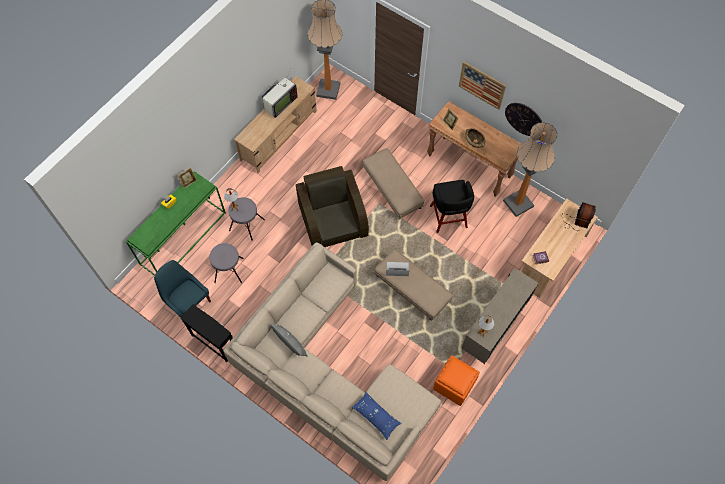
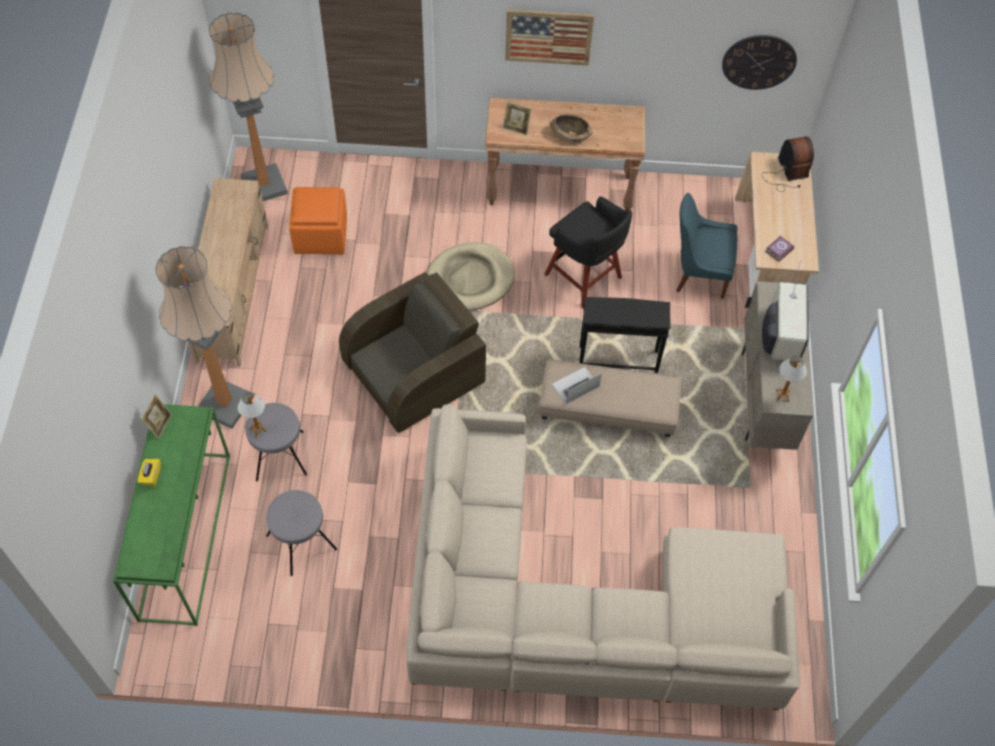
camera: 35 degrees left, 5 degrees down
(188, 302) = (269, 633): blue chair -> blue chair (698, 273)
(214, 342) = (359, 669): black side table -> black side table (618, 358)
(279, 104) = (219, 232): television -> television (780, 336)
(290, 343) = (500, 587): grey pillow -> none
(333, 220) = (414, 373): brown armchair -> brown armchair turned 105 degrees clockwise
(376, 416) = (713, 615): blue pillow -> none
(392, 188) = (471, 279): beige ottoman -> beige dog bed
(454, 385) = (769, 509): orange ottoman -> orange ottoman (320, 236)
(518, 203) = (666, 207): floor lamp -> floor lamp (225, 404)
(524, 119) = (635, 59): wall clock -> wall clock (759, 62)

